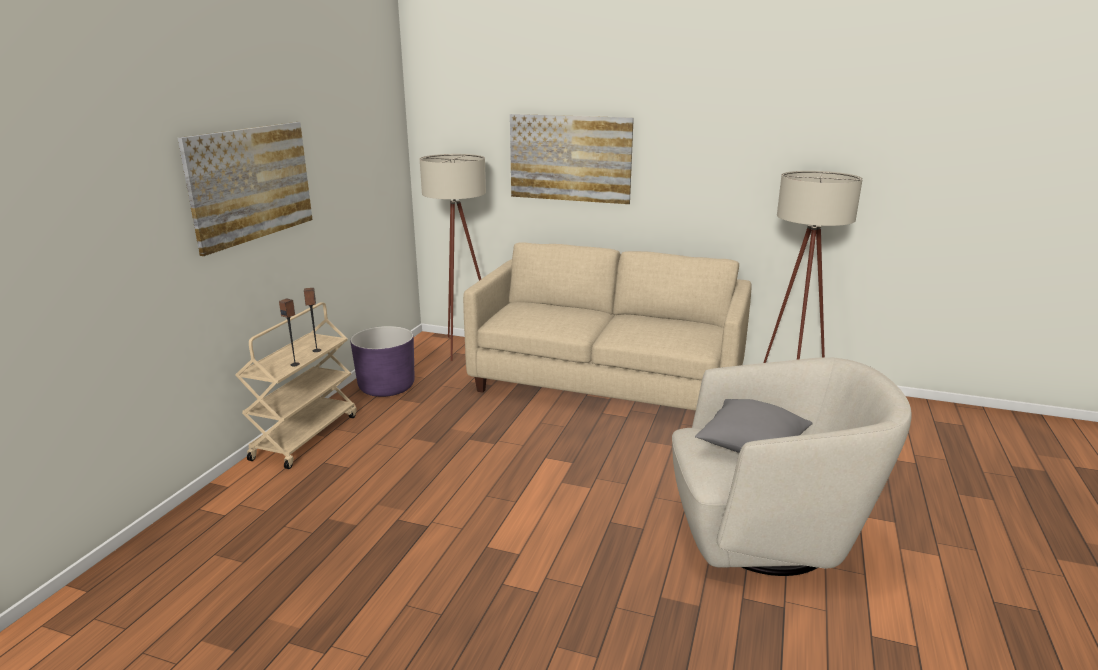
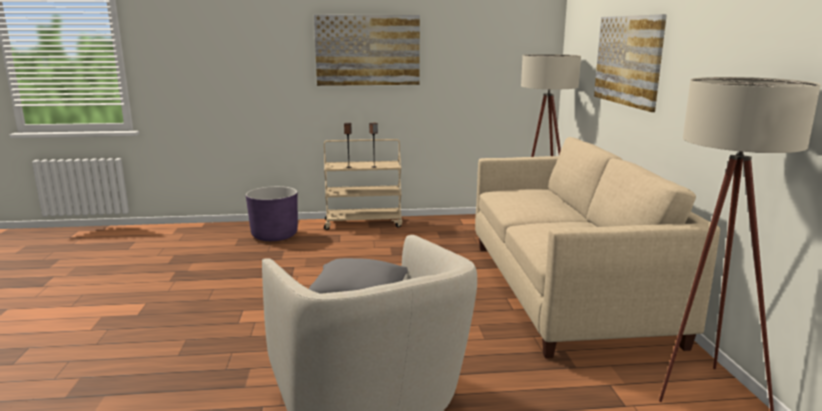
camera: 65 degrees right, 5 degrees down
(386, 387) = (449, 224): purple planter -> purple planter (274, 235)

